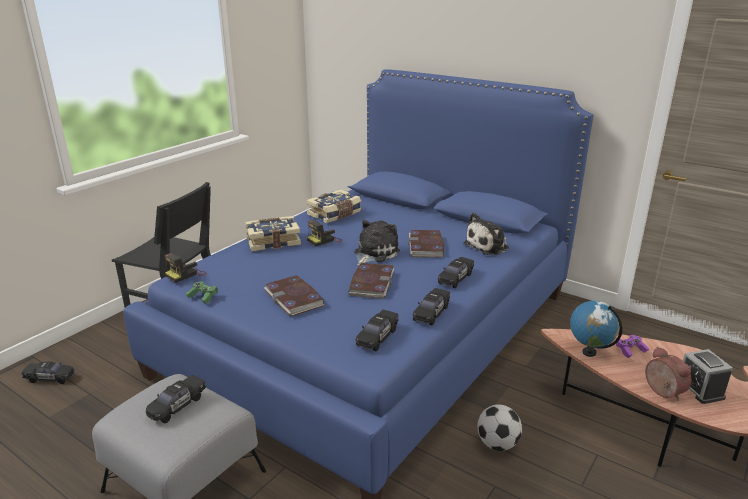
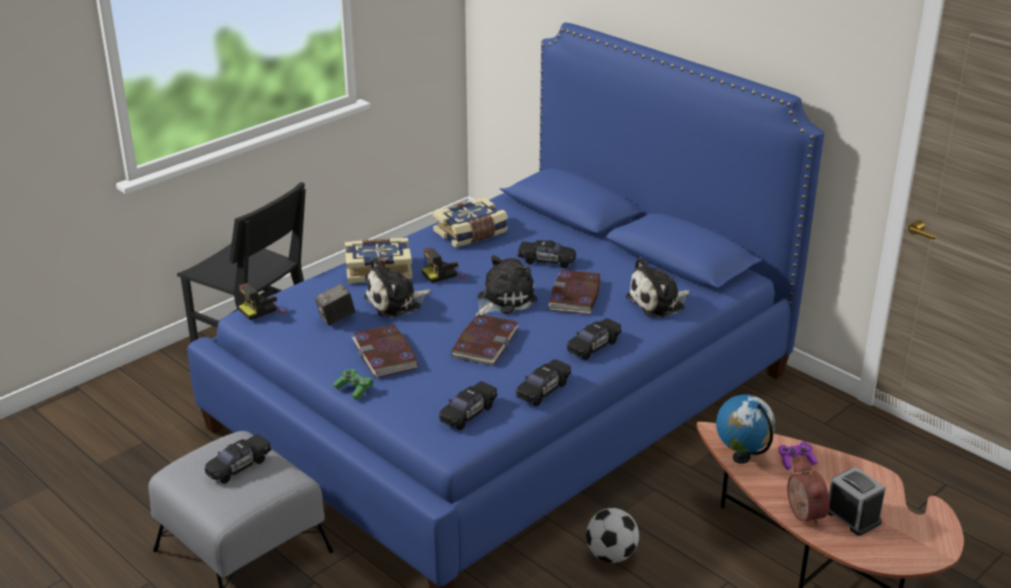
camera: 10 degrees right, 5 degrees up
(50, 378) = (99, 418): black toy car -> black toy car (547, 261)
(203, 296) = (279, 342): green game controller -> green game controller (354, 389)
(247, 275) = (336, 319): none -> camera
(293, 261) = (396, 303): none -> plush toy
(700, 389) = (852, 516): alarm clock -> alarm clock turned 150 degrees clockwise

